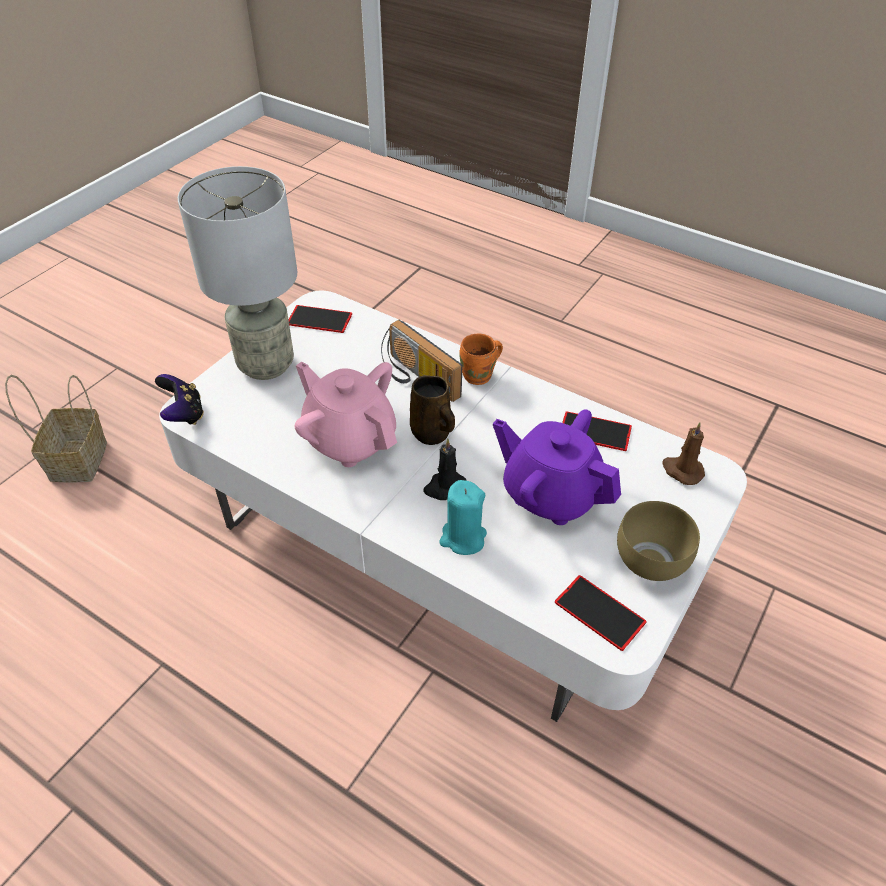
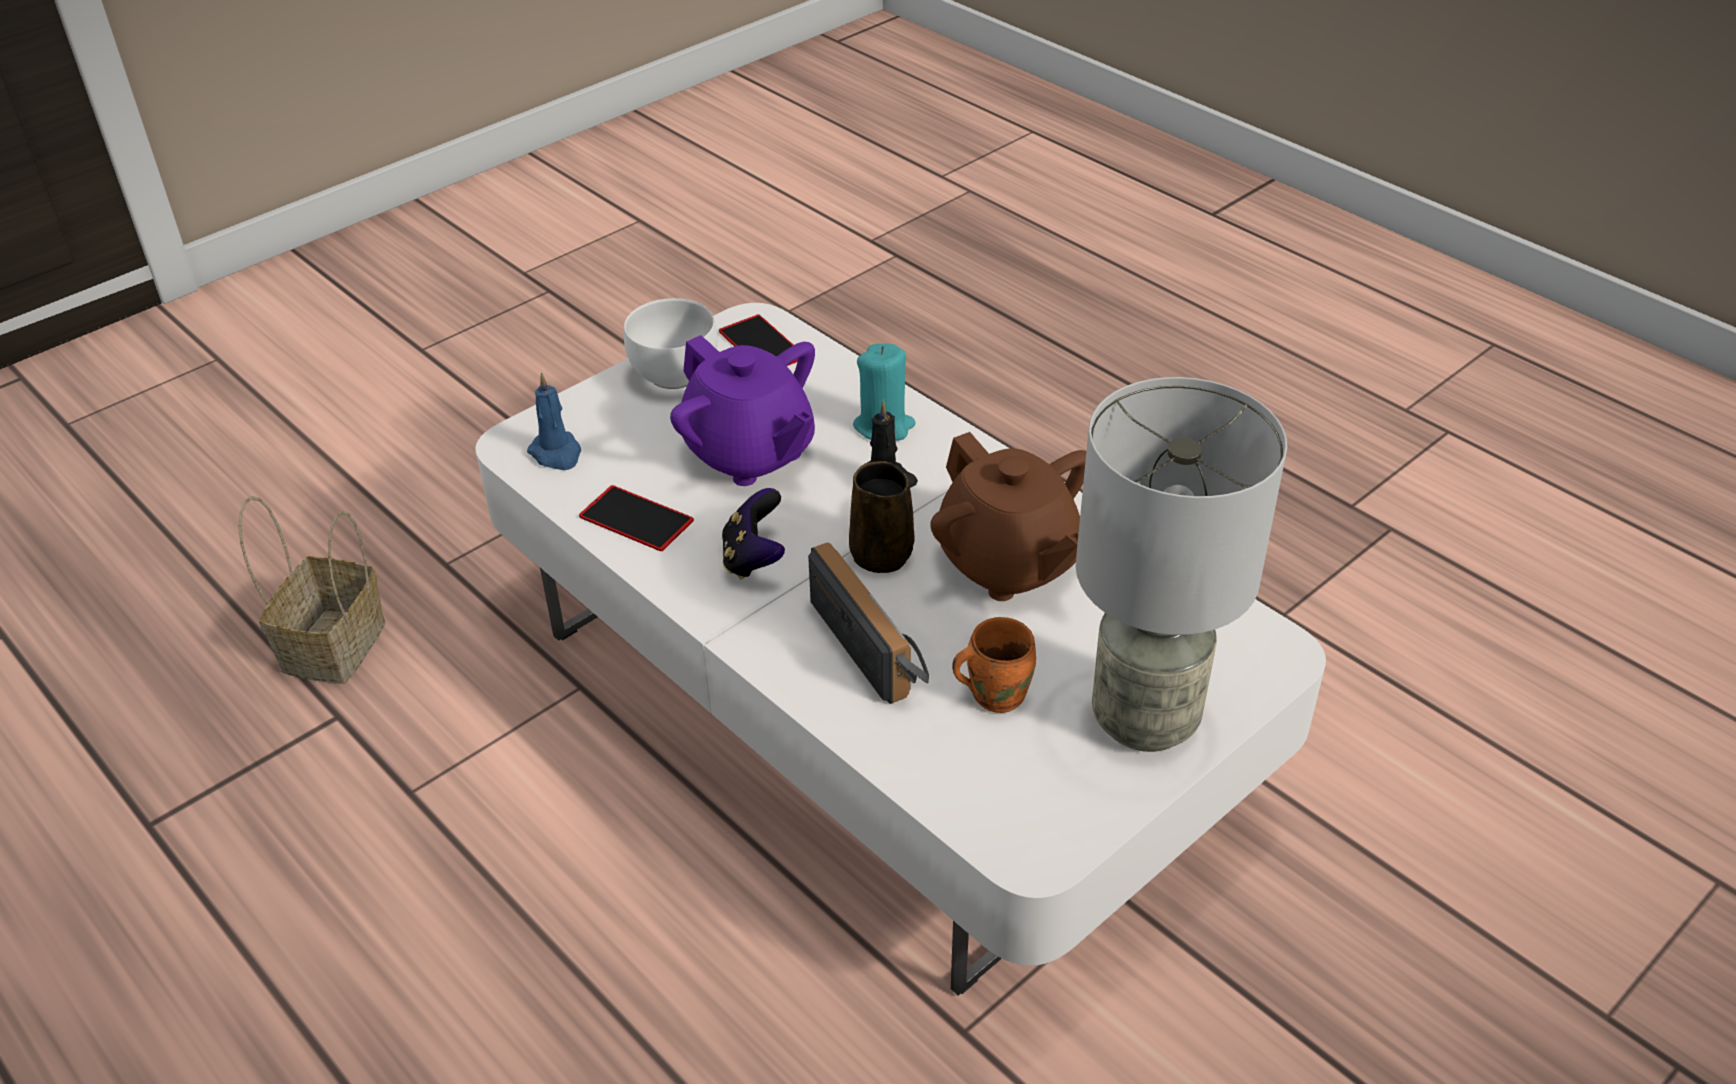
camera: 165 degrees left, 5 degrees down
(78, 459) = (1538, 965): basket -> basket (334, 649)
(184, 414) = (1281, 646): game controller -> game controller (754, 559)
(319, 319) = (1035, 809): phone -> none
(350, 439) = (1008, 564): pink teapot -> brown teapot
(480, 376) = (765, 632): orange mug -> orange mug (994, 693)
(653, 561) = (671, 374): brown bowl -> white bowl
(682, 470) = (557, 454): brown candle -> blue candle

